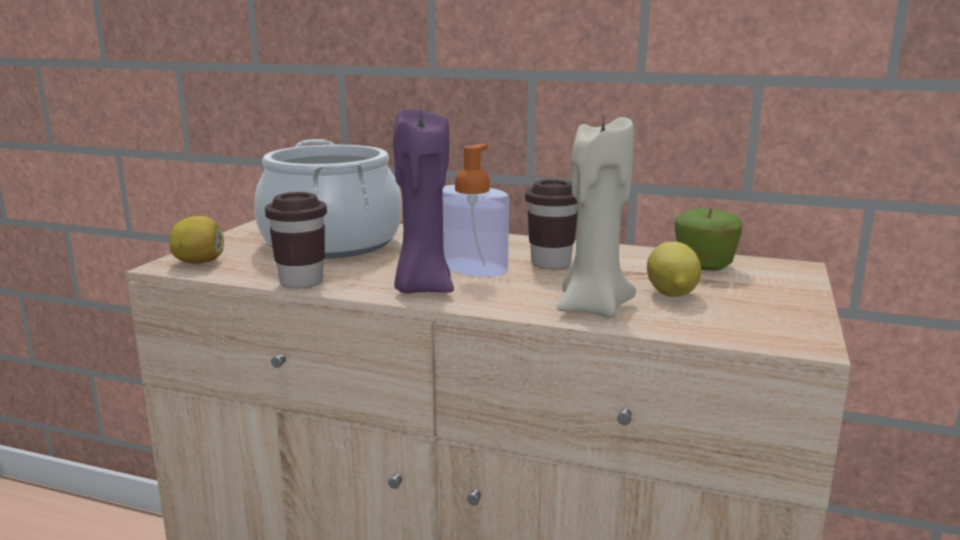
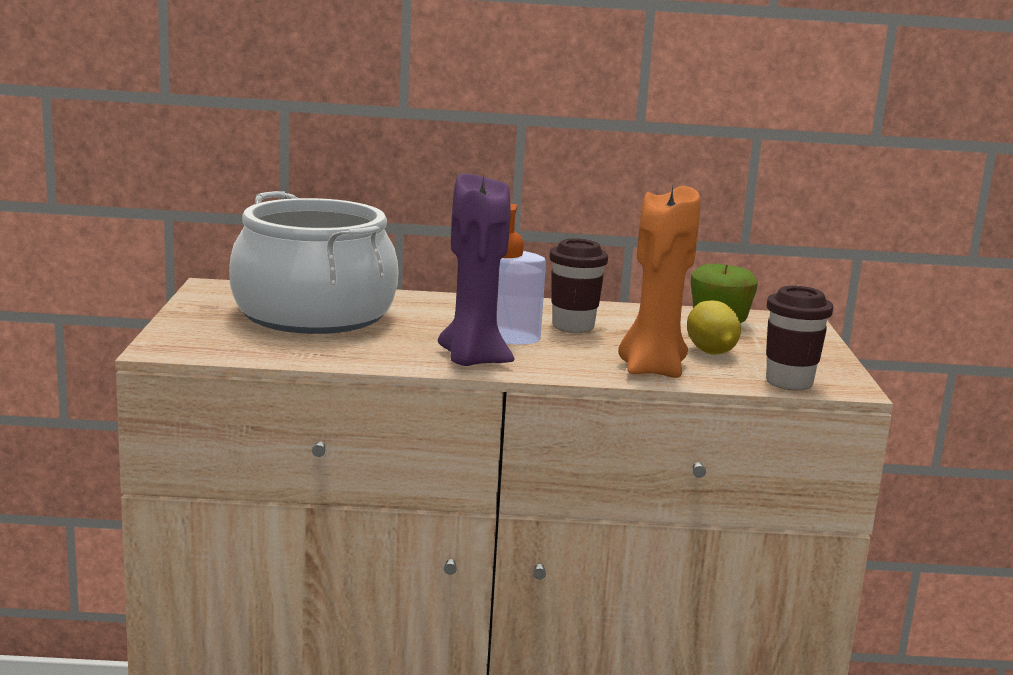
camera: 20 degrees left, 0 degrees up
(199, 262) = (190, 344): lemon -> none
(301, 282) = (338, 361): brown cup -> brown cup (789, 383)
(592, 307) = (652, 369): beige candle -> orange candle

